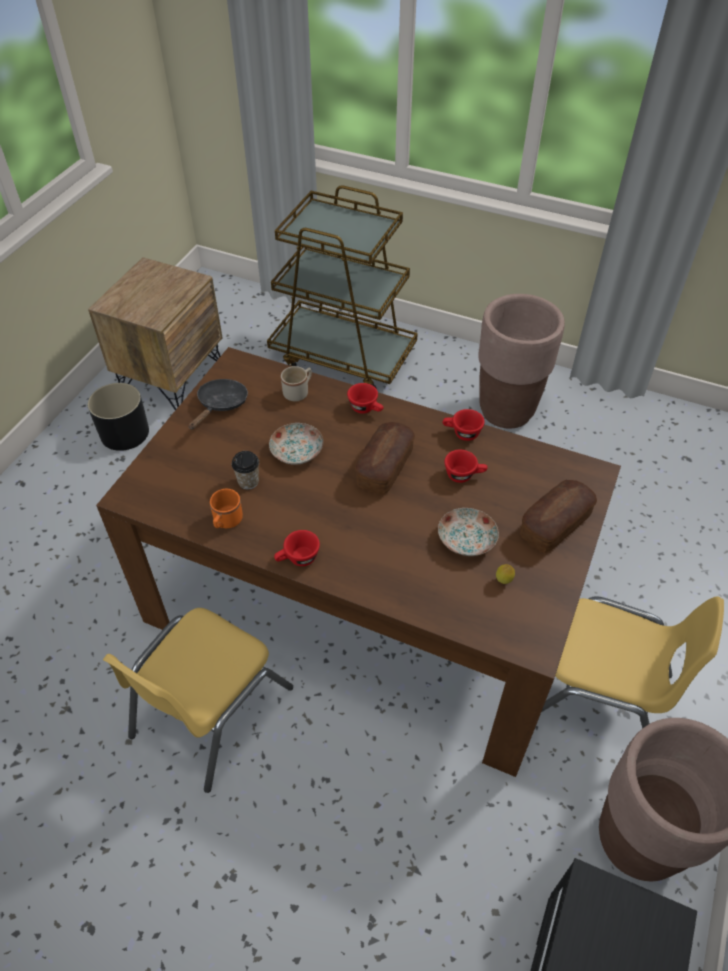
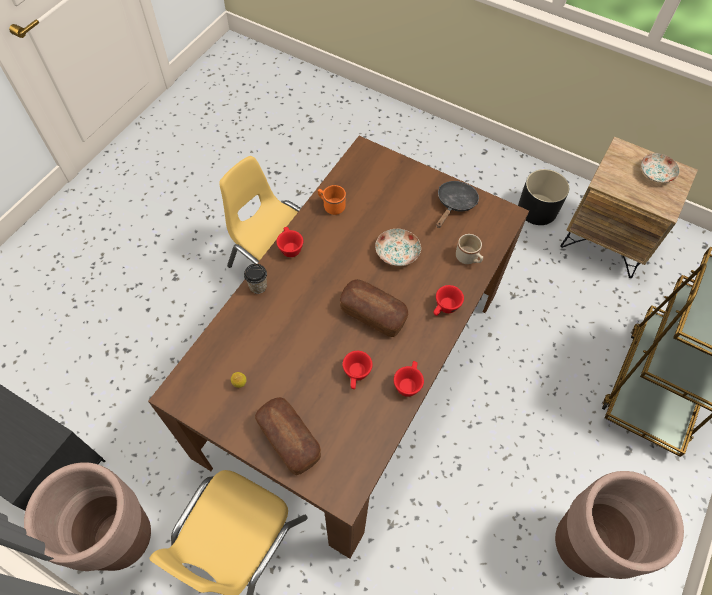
camera: 95 degrees right, 10 degrees up
(220, 405) = (455, 204): black frying pan -> black frying pan turned 90 degrees counterclockwise
(248, 481) = (369, 220): cup -> cup (258, 286)
(466, 540) = (285, 363): plate -> plate (655, 173)

